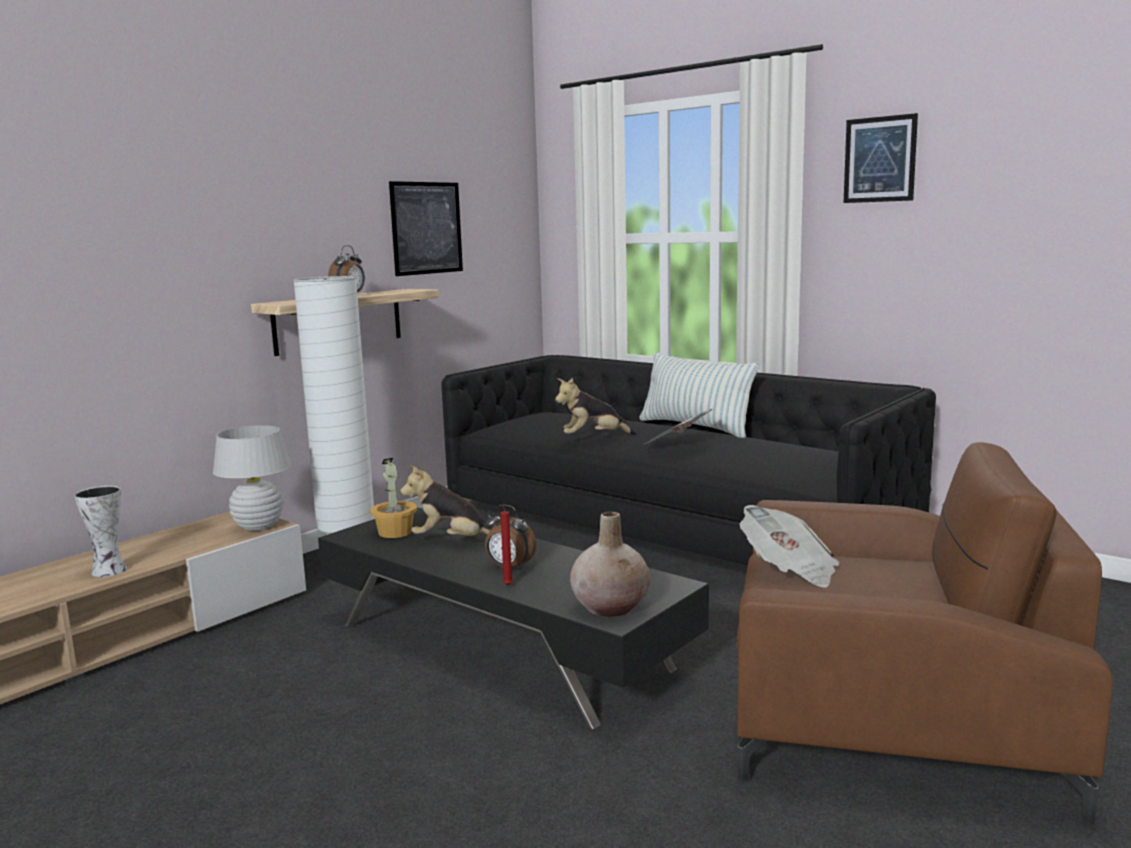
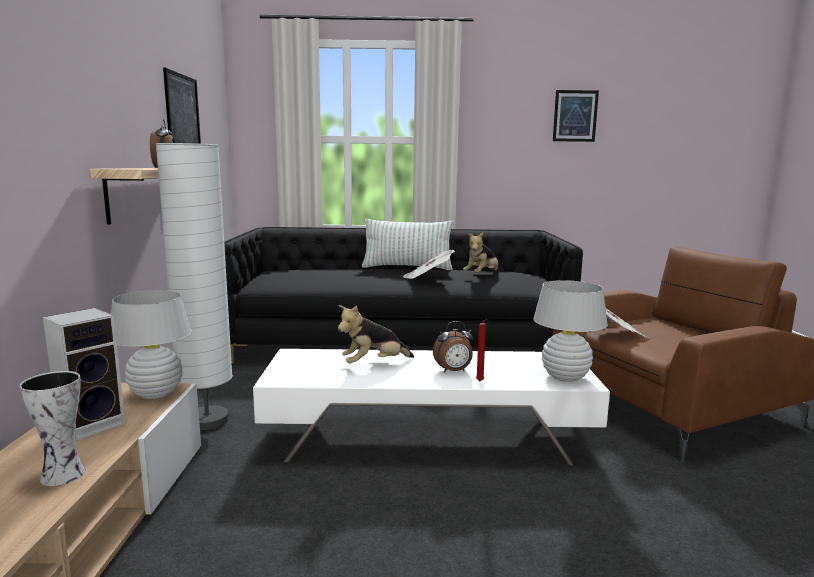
camera: 40 degrees left, 0 degrees up
(182, 540) = (93, 424): none -> speaker
(395, 532) = (313, 368): potted plant -> none
(503, 646) = (428, 436): black coffee table -> white coffee table
(593, 438) = (362, 280): plush toy -> plush toy (482, 275)
(611, 607) = (565, 377): beige vase -> white table lamp
(879, 159) = (501, 95): picture -> picture (575, 116)

